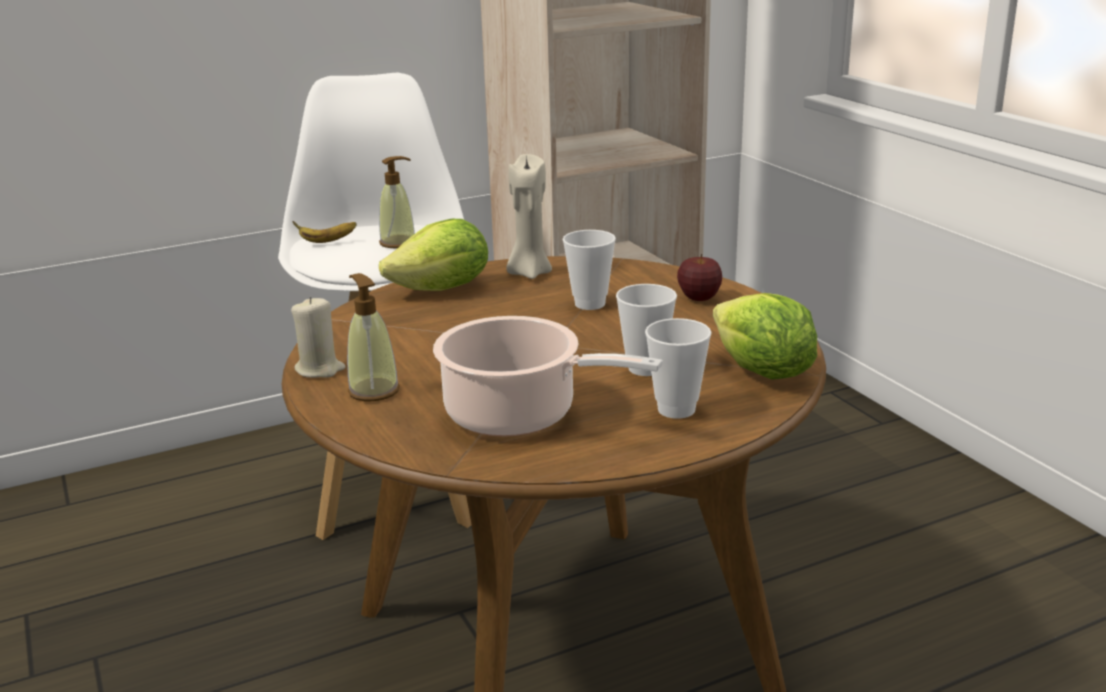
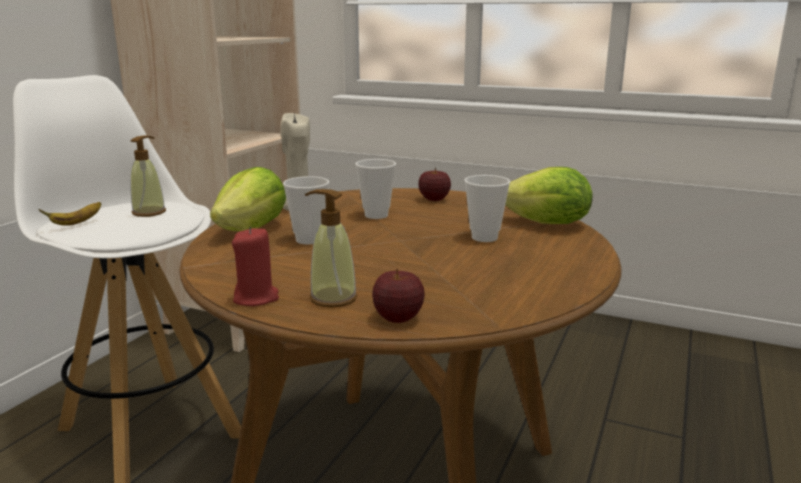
camera: 40 degrees left, 5 degrees down
(320, 369) = (256, 298): beige candle -> red candle
(386, 430) = (398, 318): none -> apple
(519, 415) = (467, 281): cooking pot -> none
(676, 409) = (548, 252): cup -> cup (309, 240)

